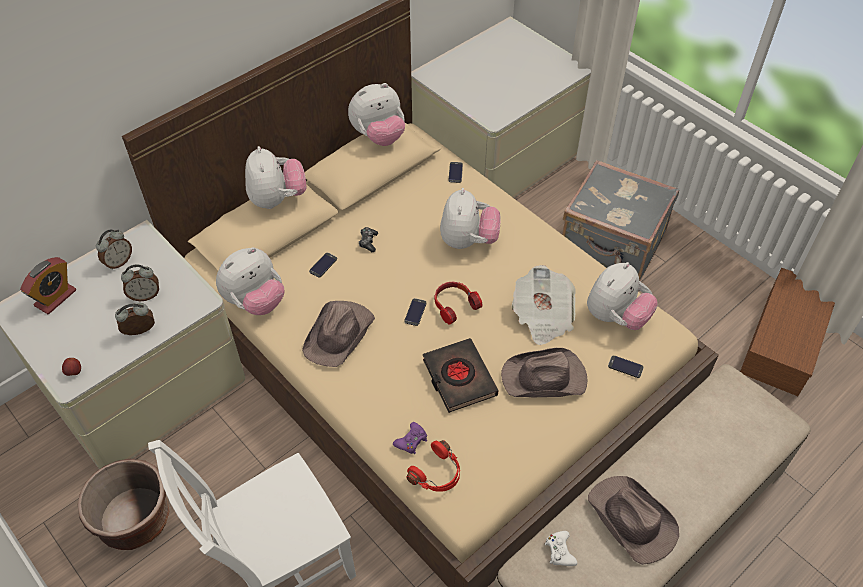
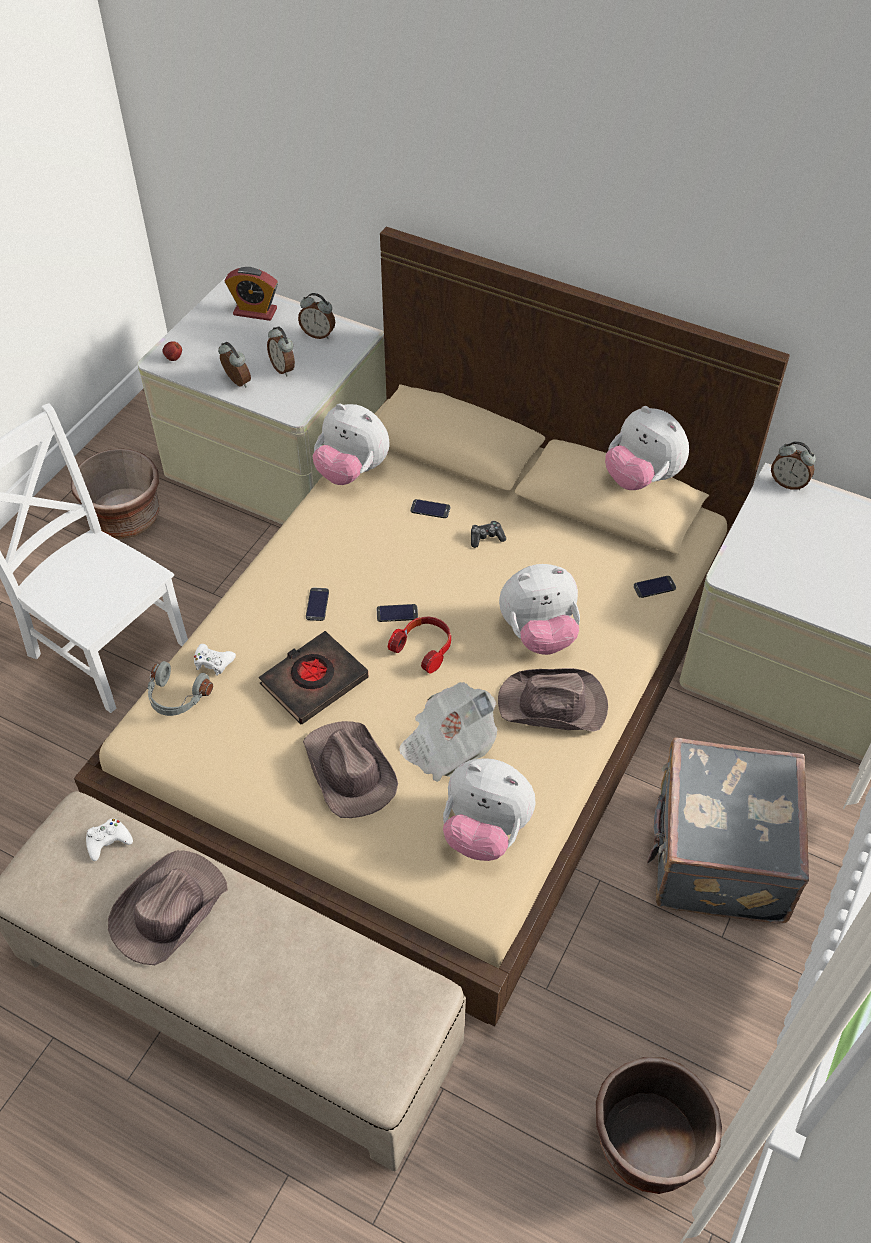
camera: 70 degrees right, 0 degrees up
(277, 199) = (481, 424): plush toy -> none
(339, 334) = (335, 555): brown hat -> brown hat (553, 705)
(411, 441) = (213, 662): purple game controller -> white game controller
(431, 70) = (788, 483): none -> alarm clock
(437, 474) = (177, 697): red headphones -> grey headphones
(625, 366) = (402, 858): phone -> phone (317, 604)
(782, 340) = (648, 1142): brown storage box -> brown planter

